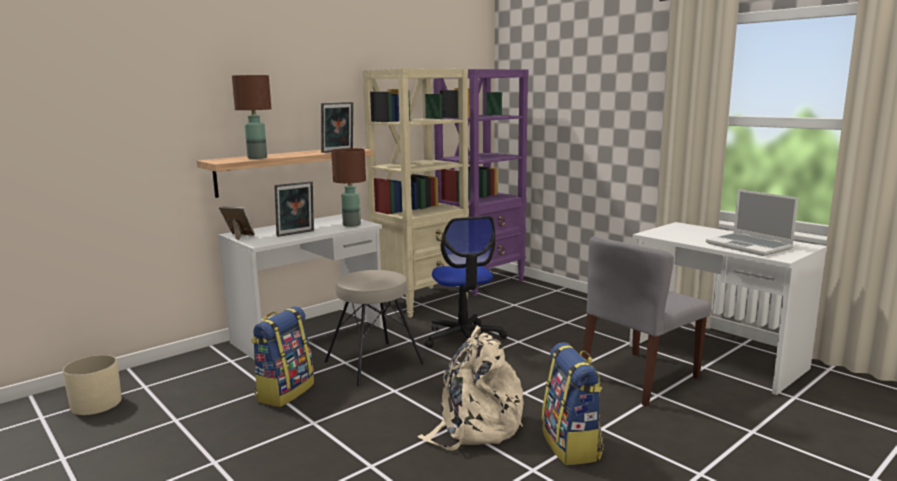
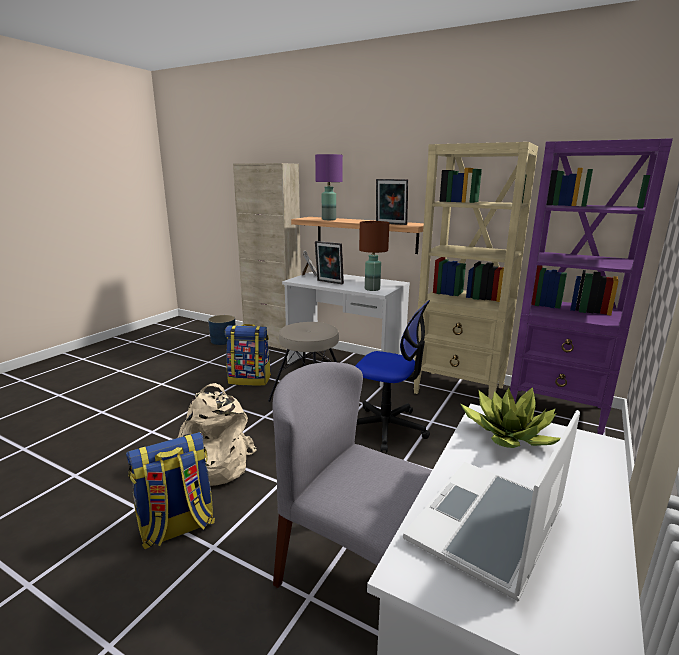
camera: 70 degrees right, 5 degrees up
(96, 403) = (223, 340): beige planter -> blue planter
(170, 367) = (273, 342): none -> beige cabinet
(256, 158) = (328, 219): brown table lamp -> purple table lamp
(464, 338) = (387, 428): office chair -> office chair turned 120 degrees counterclockwise
(672, 233) = (509, 435): none -> potted plant

